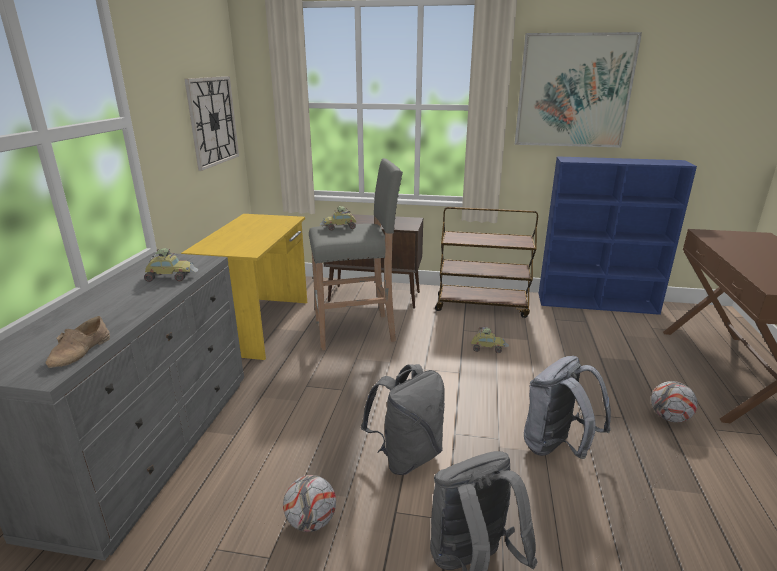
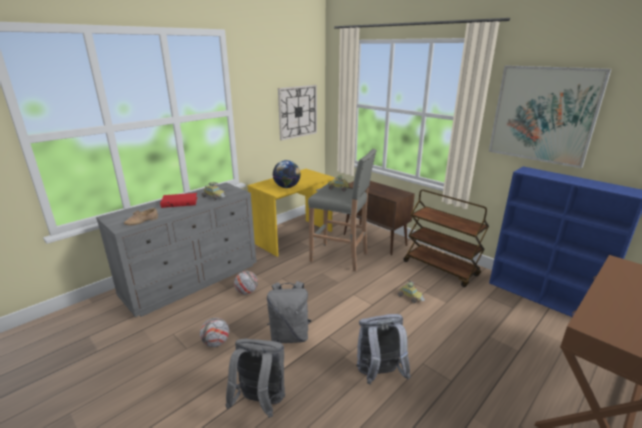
camera: 35 degrees right, 0 degrees up
(112, 300) = (180, 202): none -> red book
(255, 242) = (287, 187): none -> globe
(669, 417) = (489, 399): football -> football (246, 292)

